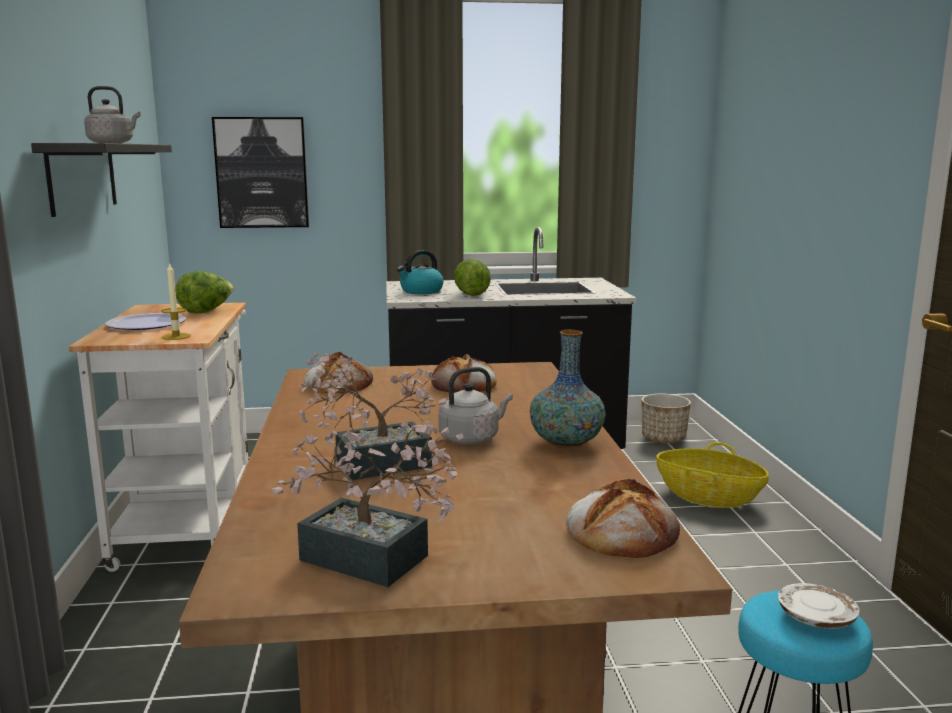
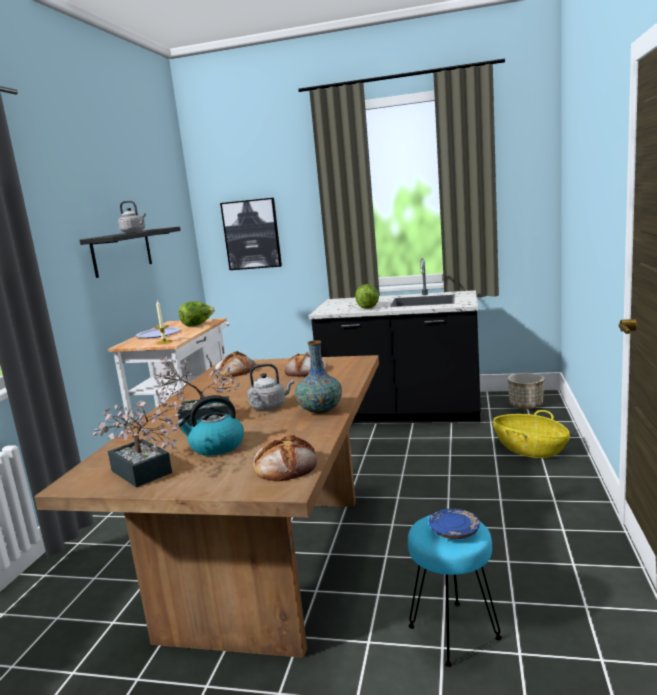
camera: 20 degrees right, 0 degrees up
(421, 291) = (339, 306): kettle -> kettle (216, 446)
(815, 618) = (454, 531): white plate -> blue plate

